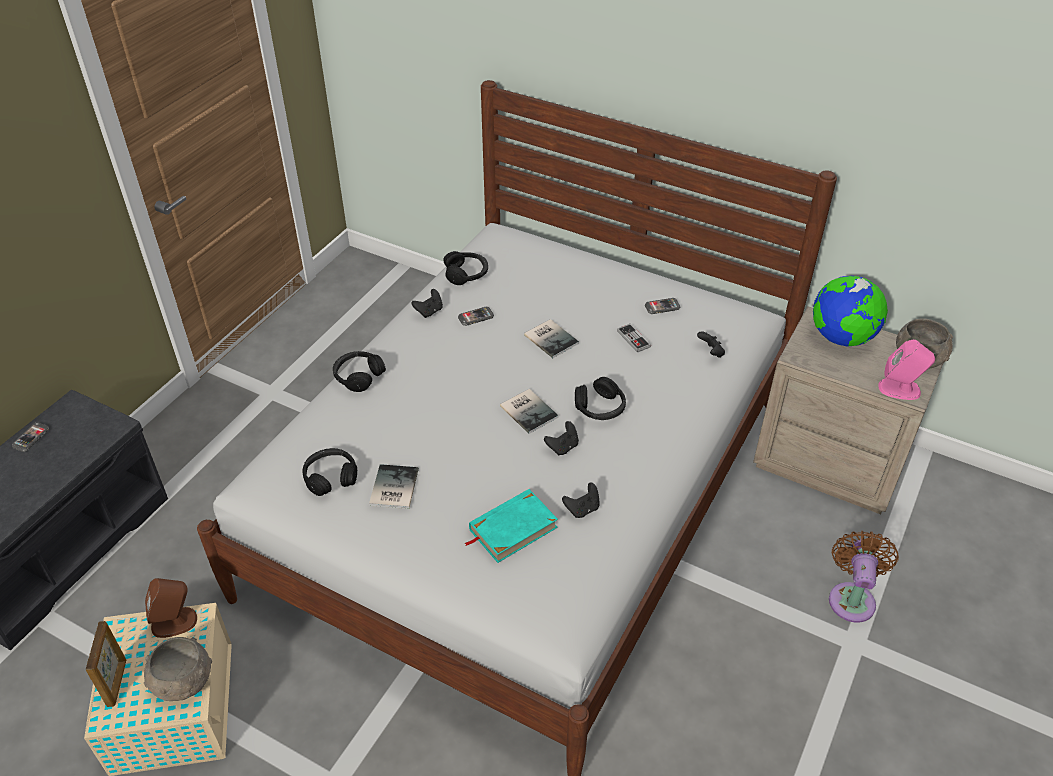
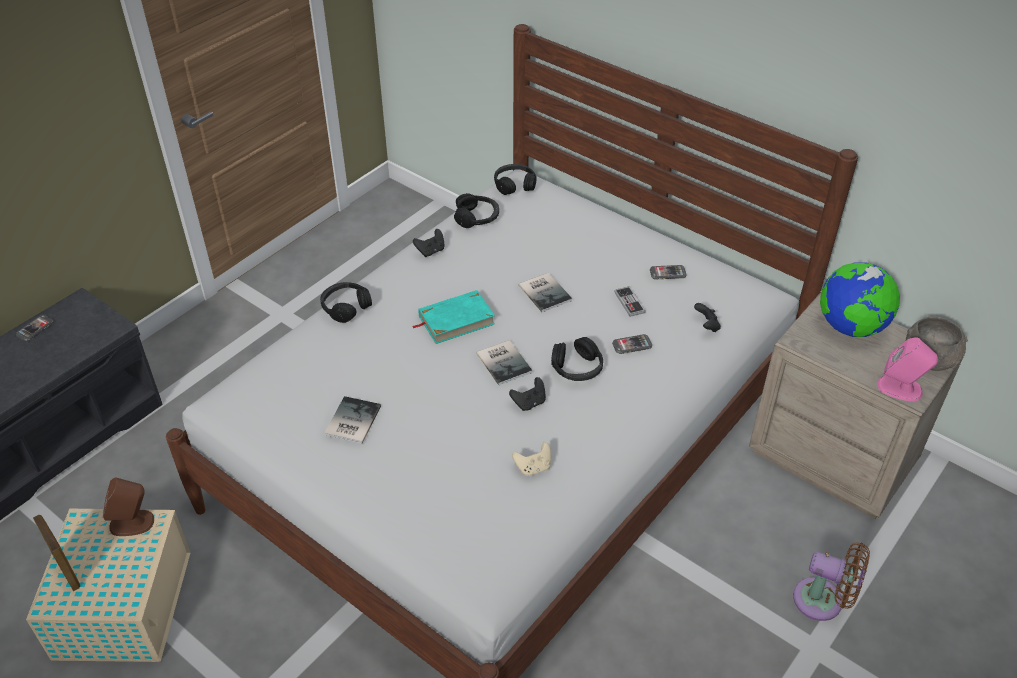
camera: 10 degrees right, 0 degrees up
(117, 682) = (67, 572): picture frame -> picture frame turned 45 degrees counterclockwise
(183, 682) = (127, 581): grey bowl -> none
(330, 477) = (295, 402): black headphones -> black headphones (514, 185)
(476, 317) = (475, 262): phone -> phone (632, 345)
(512, 528) = (458, 477): turquoise book -> turquoise book (456, 320)
(582, 509) = (533, 467): black game controller -> beige game controller
(852, 598) = (823, 601): brown fan -> brown fan turned 90 degrees clockwise

